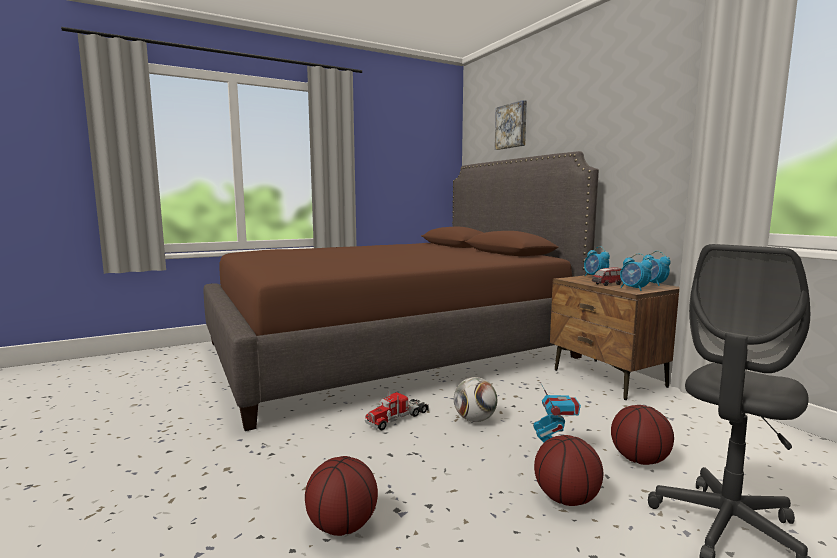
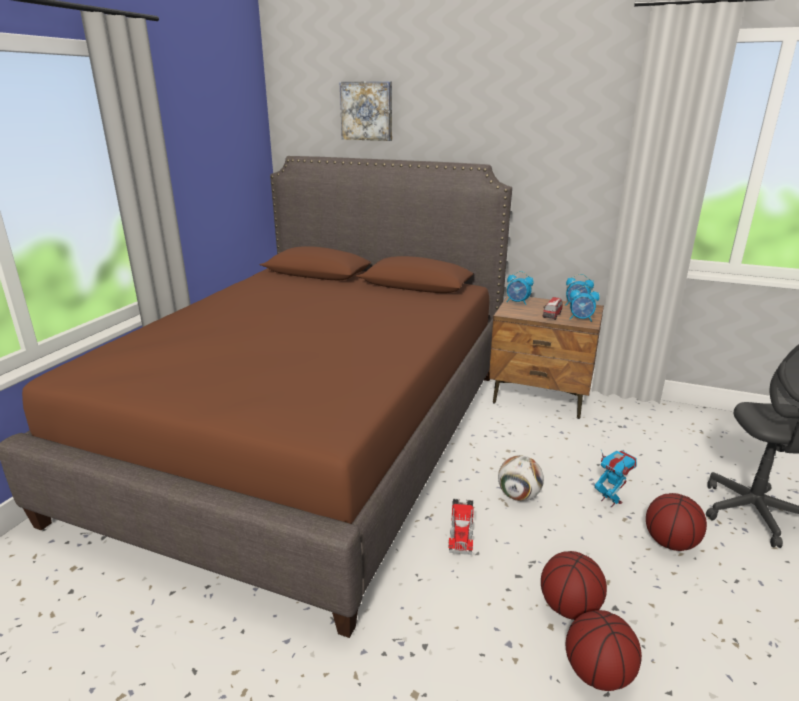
camera: 40 degrees left, 15 degrees up
(640, 460) = (658, 479): basketball -> basketball (570, 607)

